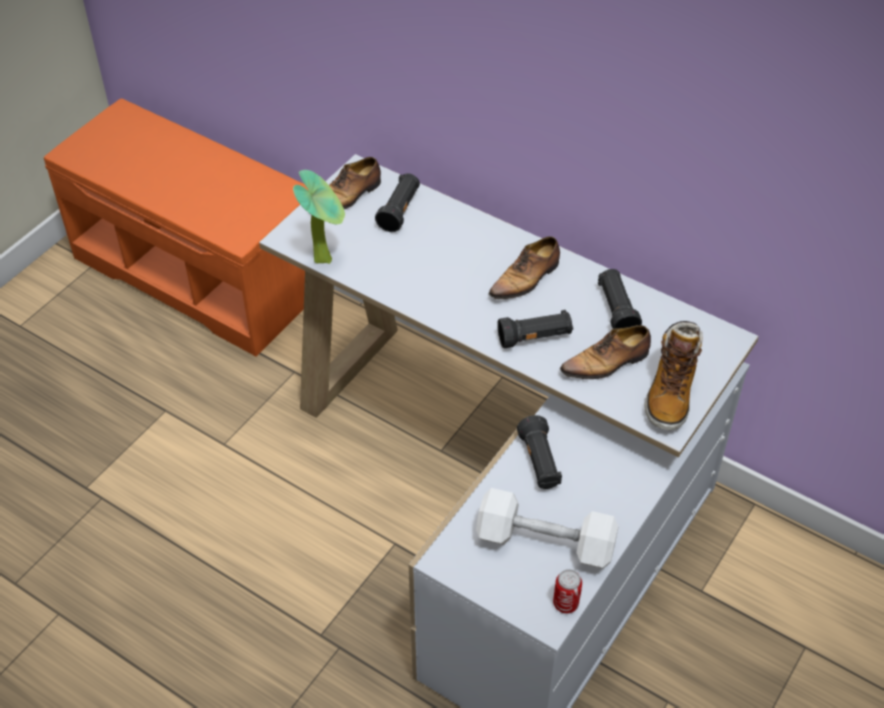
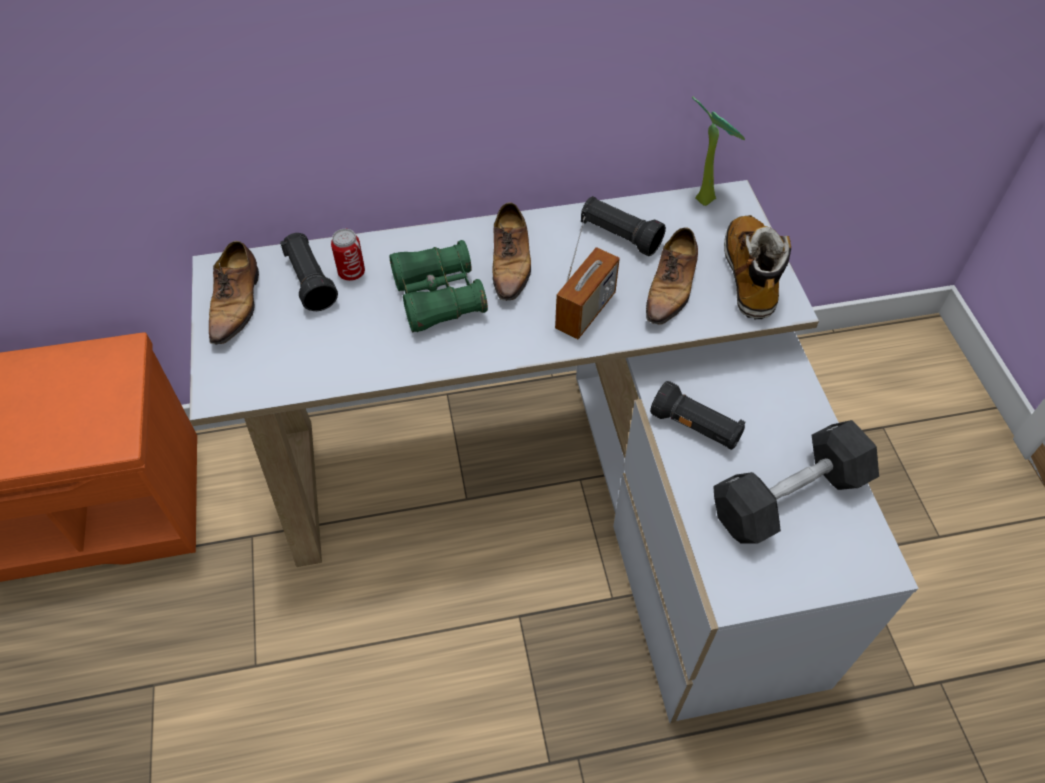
camera: 45 degrees left, 5 degrees up
(325, 258) = (288, 382): potted plant -> potted plant (705, 196)
(459, 269) = (438, 297): none -> green binoculars
(535, 338) = (585, 311): black flashlight -> radio
(545, 542) = (789, 496): white dumbbell -> black dumbbell
(565, 603) = (872, 538): can -> can (351, 273)
(670, 393) = (750, 276): boot -> boot turned 150 degrees counterclockwise

